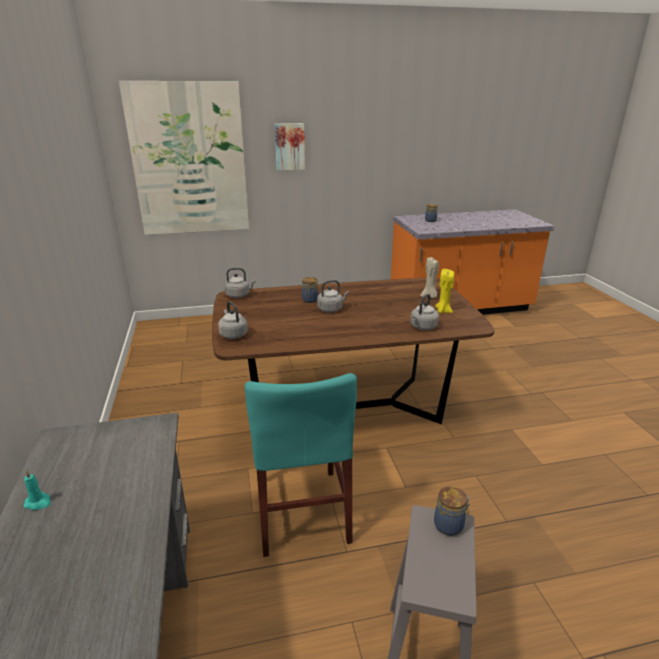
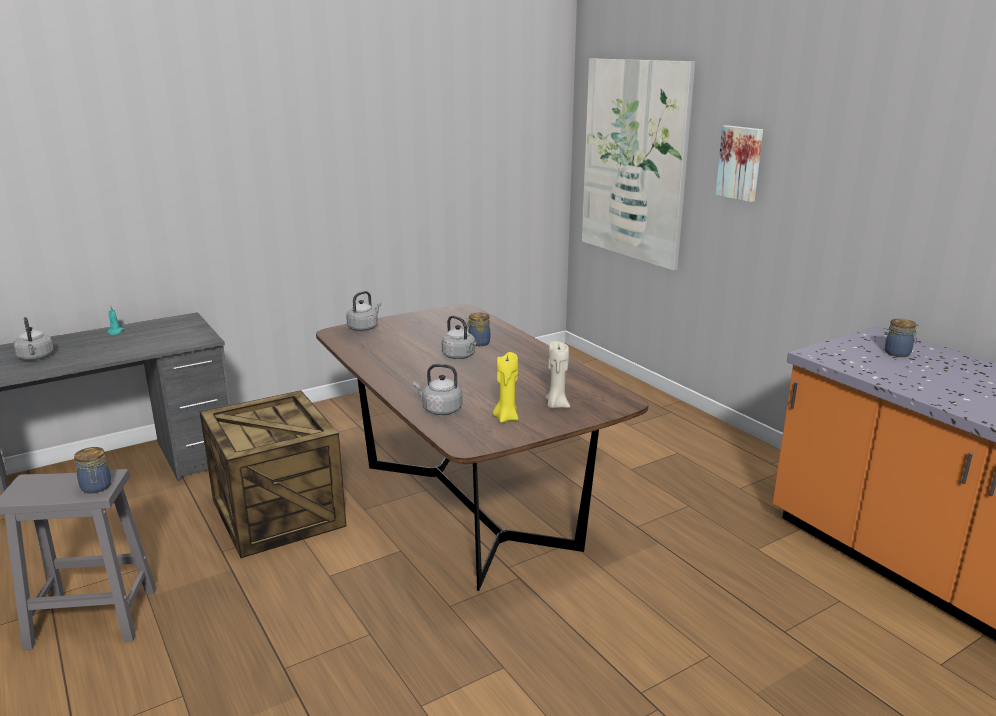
camera: 70 degrees right, 5 degrees down
(239, 295) = (465, 312): grey kettle -> grey kettle (36, 358)
(301, 510) = (275, 513): turquoise chair -> crate

